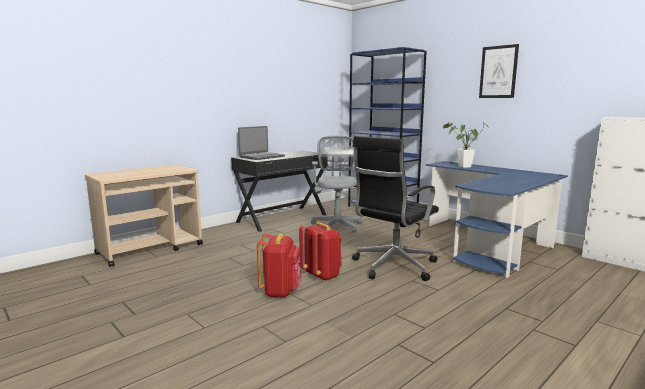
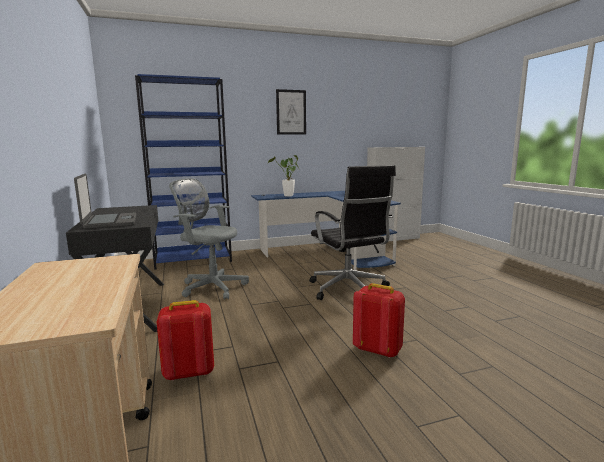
camera: 65 degrees left, 0 degrees up
(322, 275) = (347, 321): red backpack -> red backpack (188, 372)

